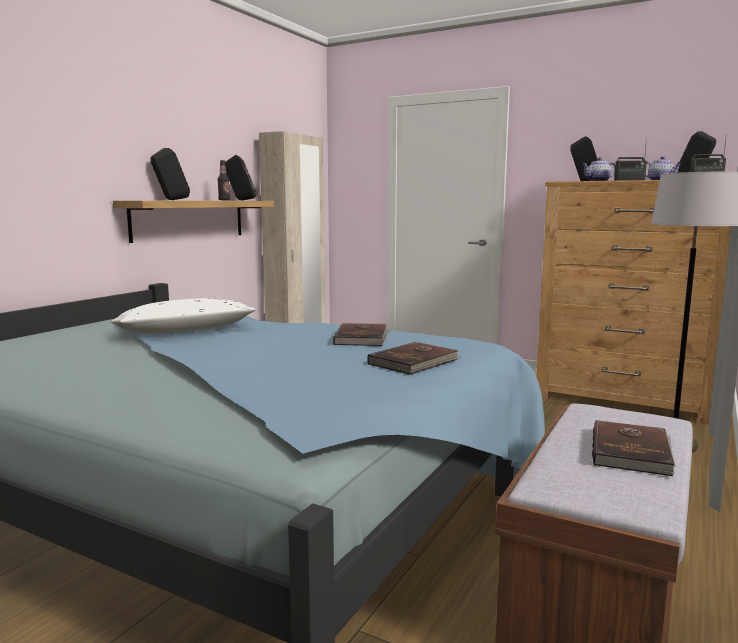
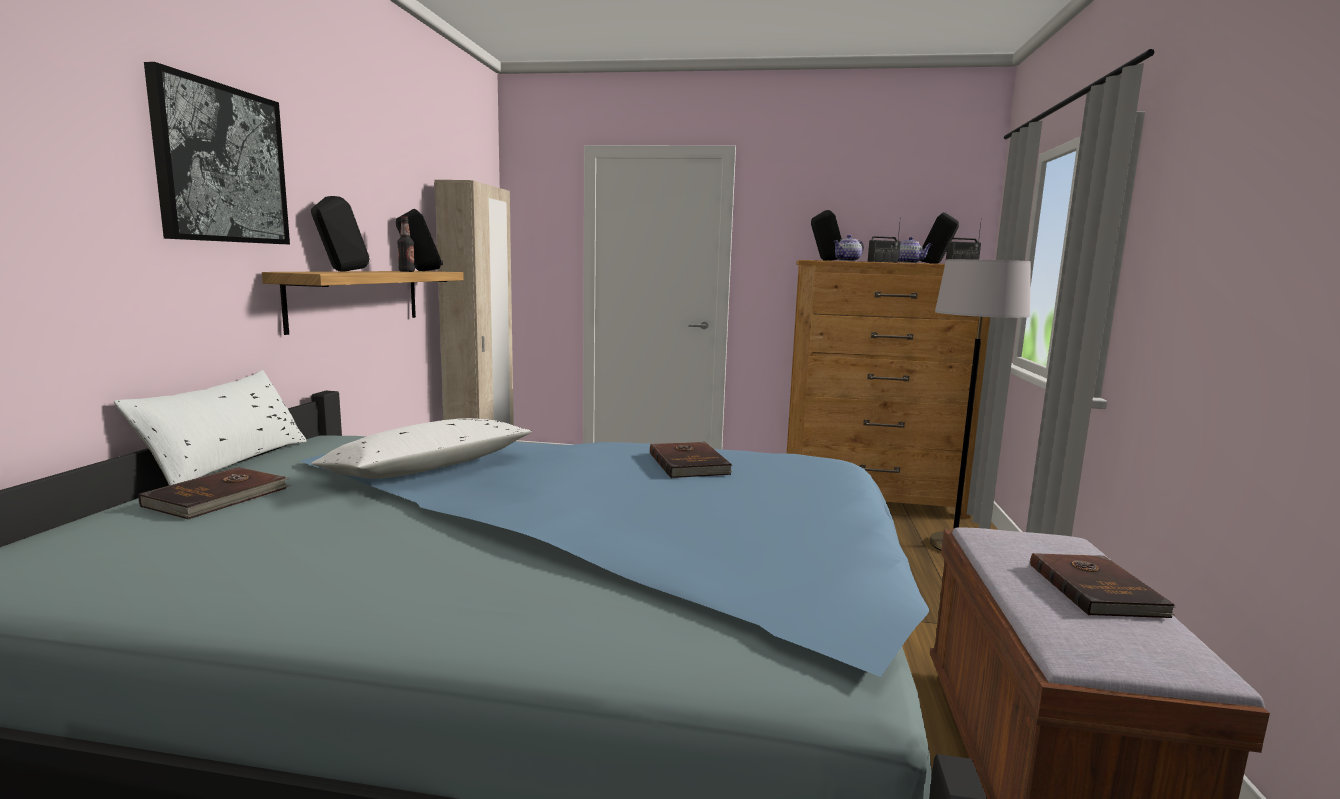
camera: 20 degrees left, 0 degrees up
(80, 323) = (227, 463): none -> white pillow
(84, 131) = (221, 164): none -> picture
(415, 362) = (803, 497): brown book -> brown book (219, 497)

